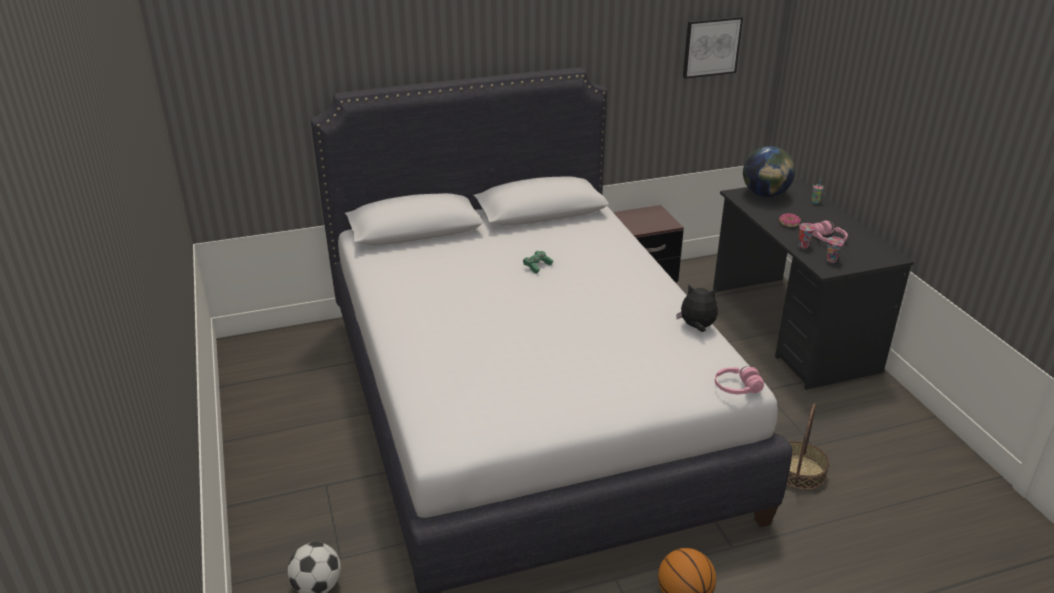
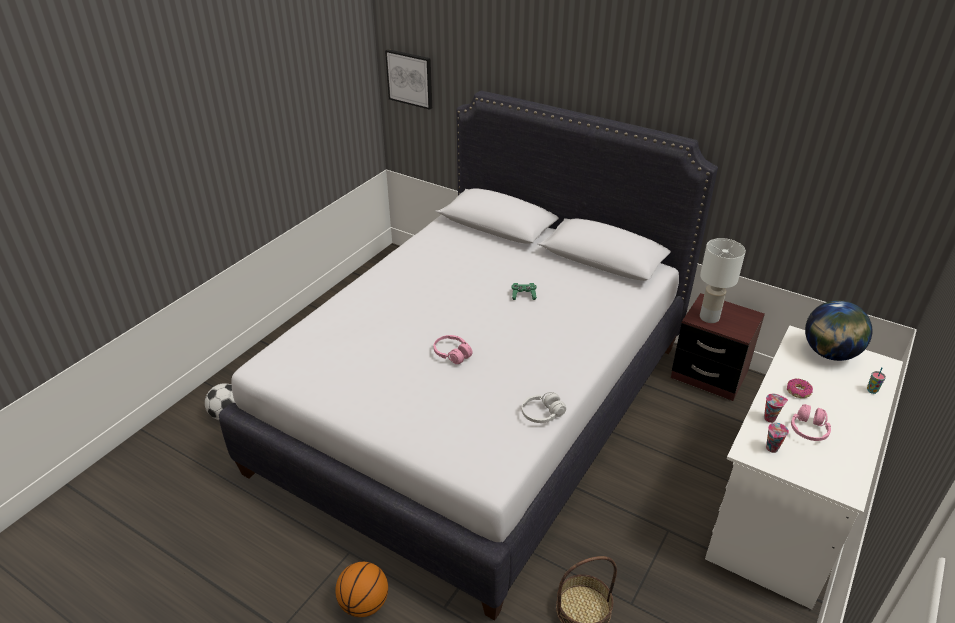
camera: 50 degrees right, 5 degrees up
(637, 225) = (710, 317): none -> white table lamp
(697, 327) = (542, 414): plush toy -> white headphones
(711, 46) = (864, 169): picture -> picture (410, 78)
(737, 388) = (480, 477): pink headphones -> pink headphones (452, 354)
(791, 330) = (784, 506): black desk -> white desk

